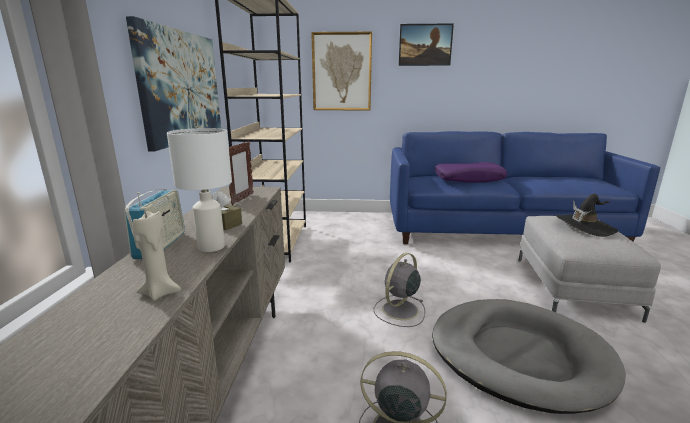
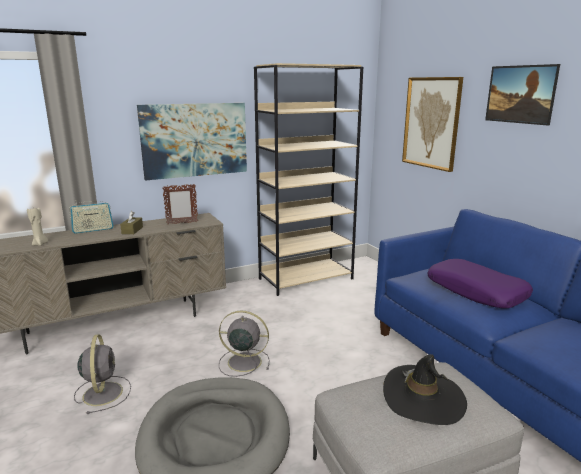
camera: 60 degrees right, 0 degrees up
(211, 246) = (95, 237): white table lamp -> none

